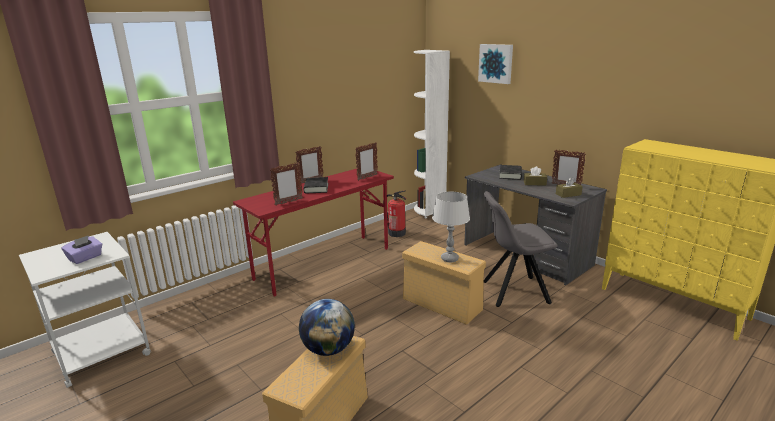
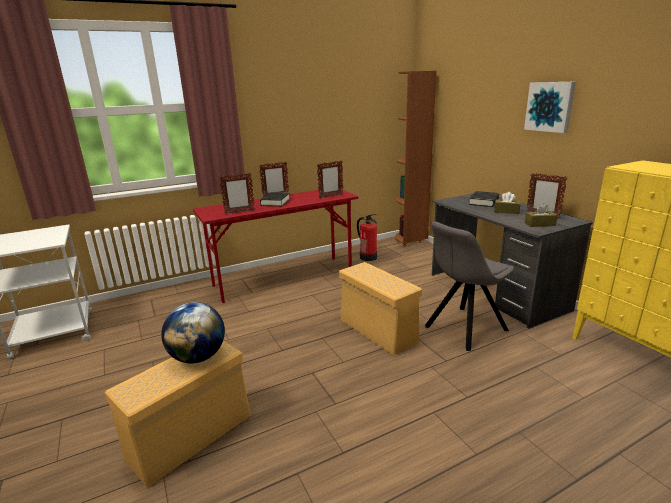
camera: 15 degrees right, 0 degrees up
(85, 258) = (29, 243): purple tissue box -> none
(426, 212) = (408, 241): white bookcase -> brown bookcase
(449, 259) = (383, 282): grey table lamp -> none
(496, 63) = (480, 80): picture -> picture (550, 106)
(514, 291) = (464, 328): grey chair -> grey chair turned 45 degrees counterclockwise

